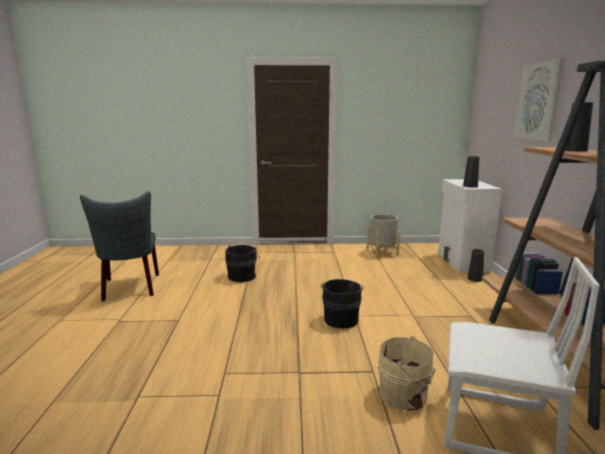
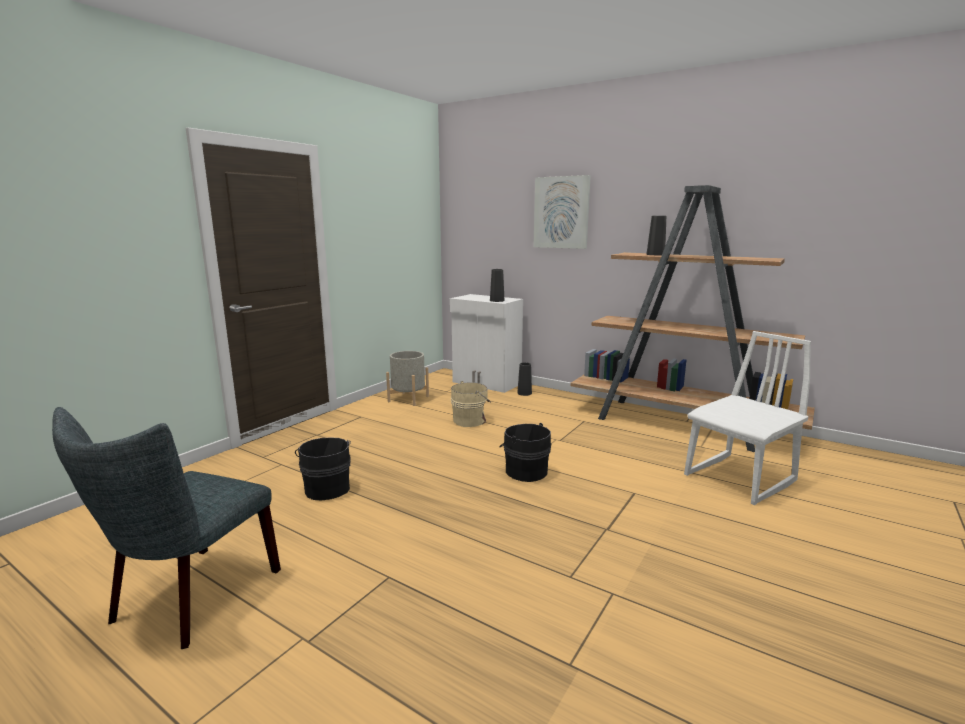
camera: 55 degrees left, 0 degrees up
(130, 289) = (189, 600): grey chair -> grey chair turned 90 degrees clockwise
(405, 395) = (680, 494): beige bucket -> beige bucket (471, 420)

